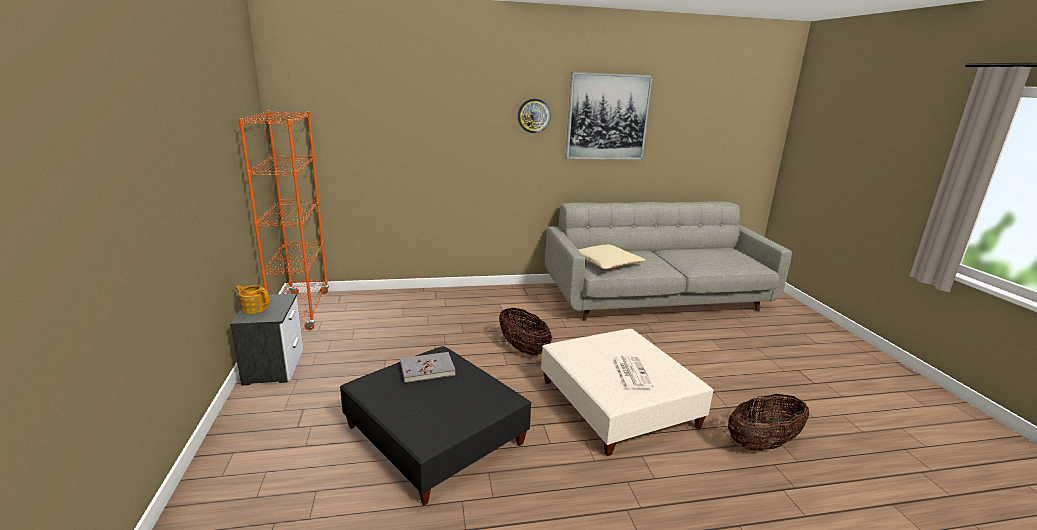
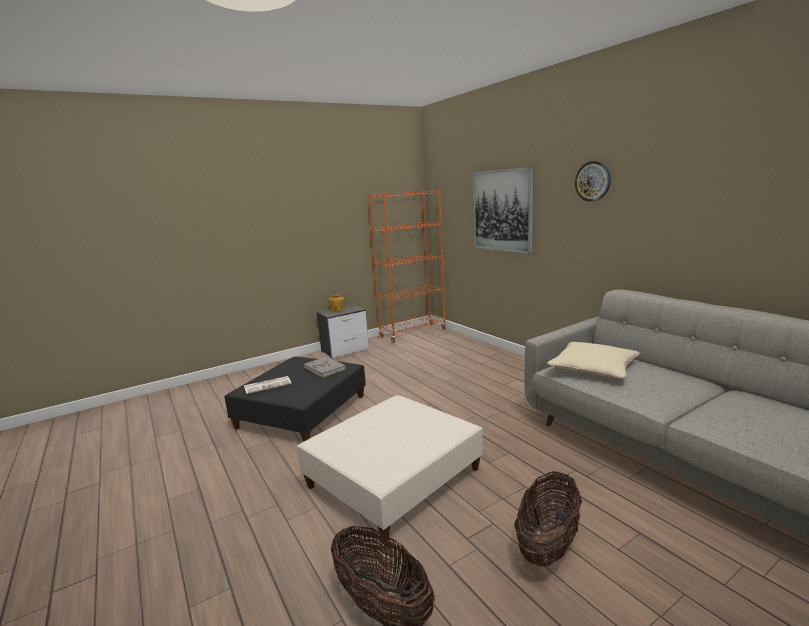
camera: 70 degrees right, 5 degrees down
(523, 349) = (447, 410): basket -> basket (548, 544)
(607, 117) = (688, 176): picture -> picture (502, 210)
(630, 372) = (376, 440): newspaper -> newspaper (268, 385)

